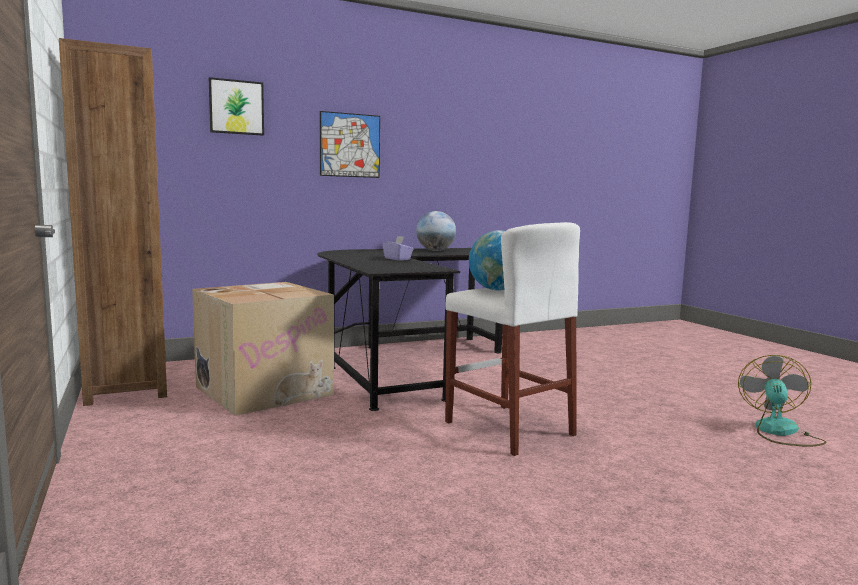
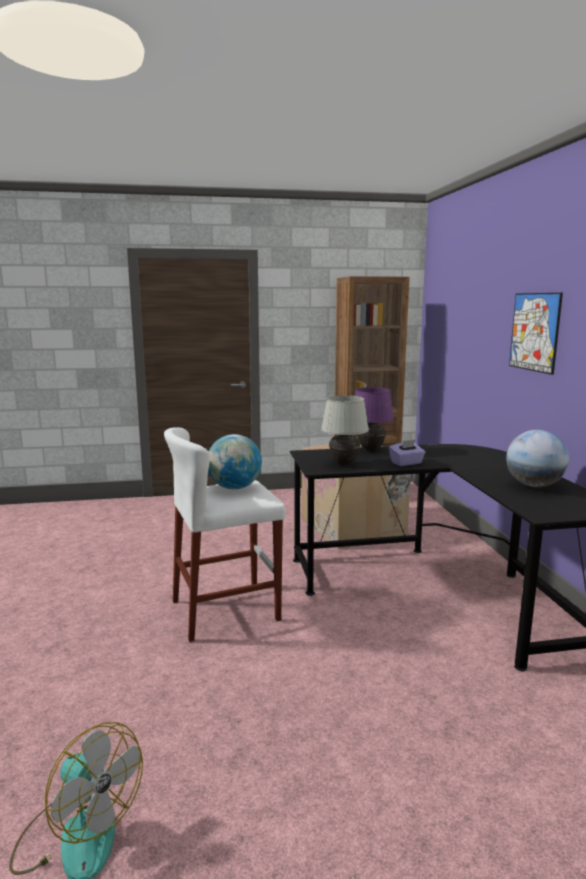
camera: 105 degrees right, 5 degrees up
(236, 107) = (473, 297): picture -> none
(355, 262) = (370, 450): none -> purple table lamp
(414, 265) = (344, 464): none -> white table lamp

